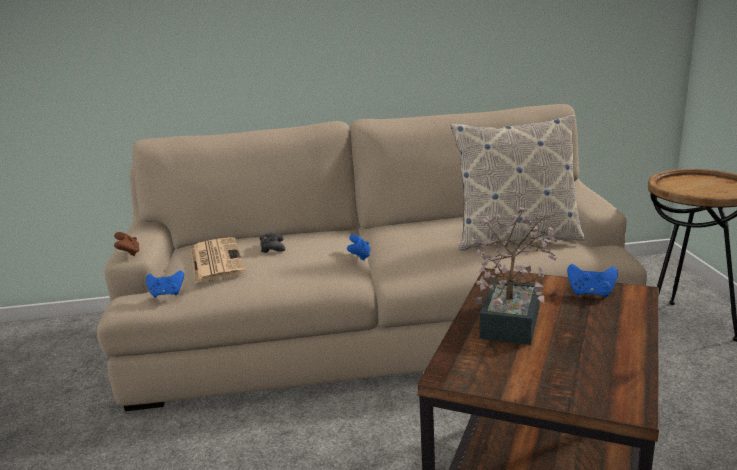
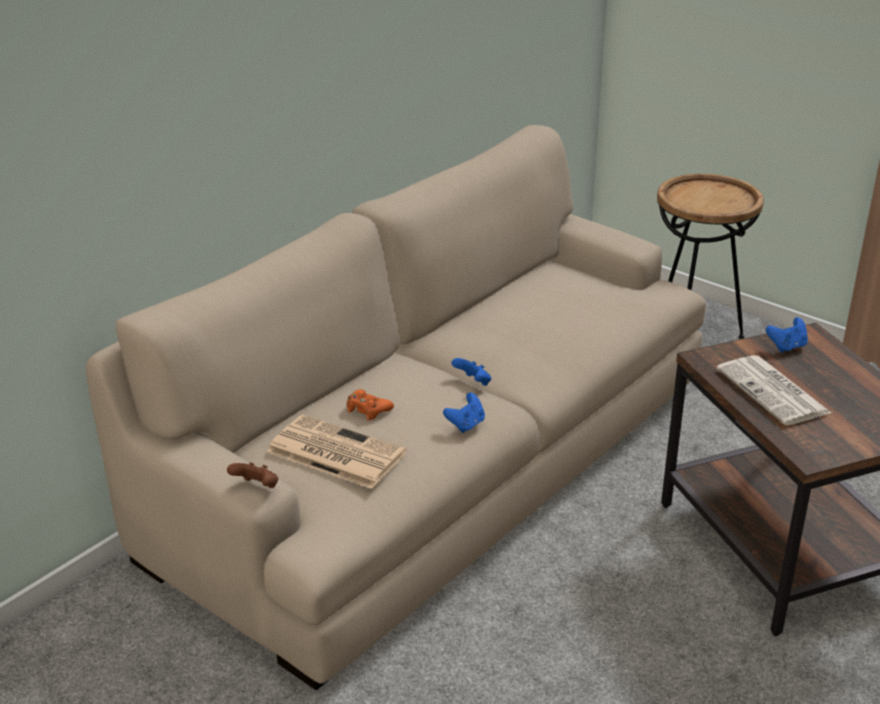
camera: 45 degrees left, 10 degrees up
(167, 294) = (349, 516): blue game controller -> blue game controller (466, 425)
(272, 248) = (368, 410): black game controller -> orange game controller
(513, 317) = (774, 392): potted plant -> newspaper
(516, 238) = (587, 304): pillow -> none

